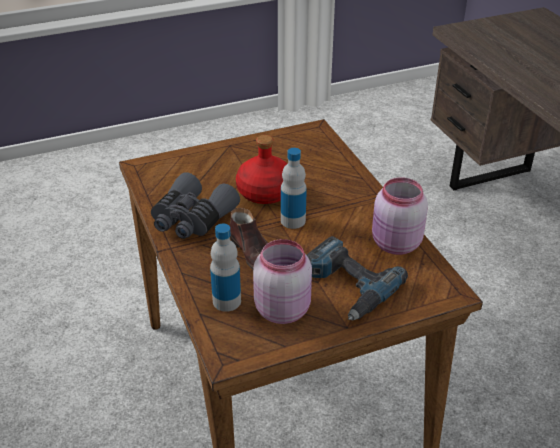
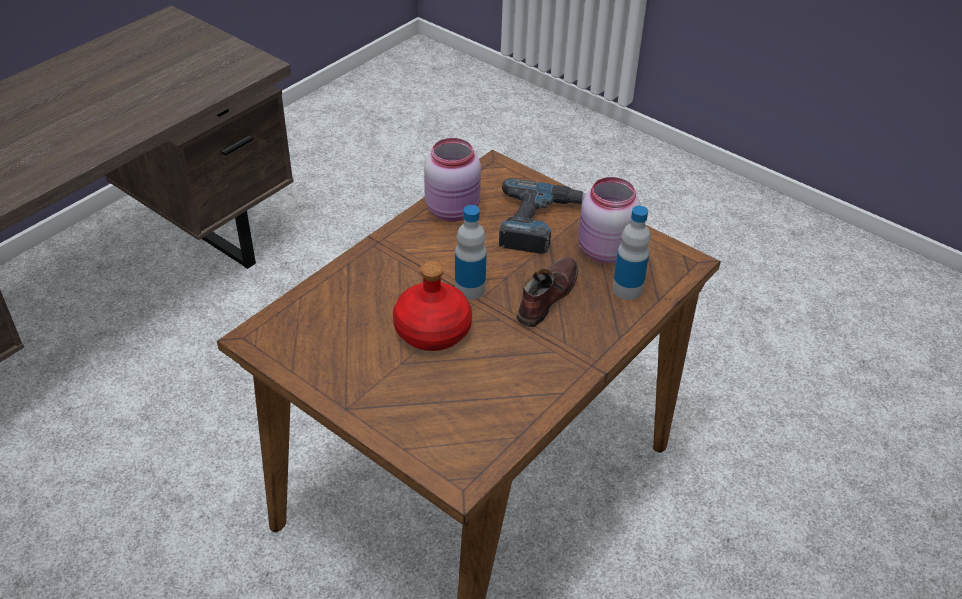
camera: 120 degrees left, 5 degrees up
(191, 219) = (531, 371): grey binoculars -> none

